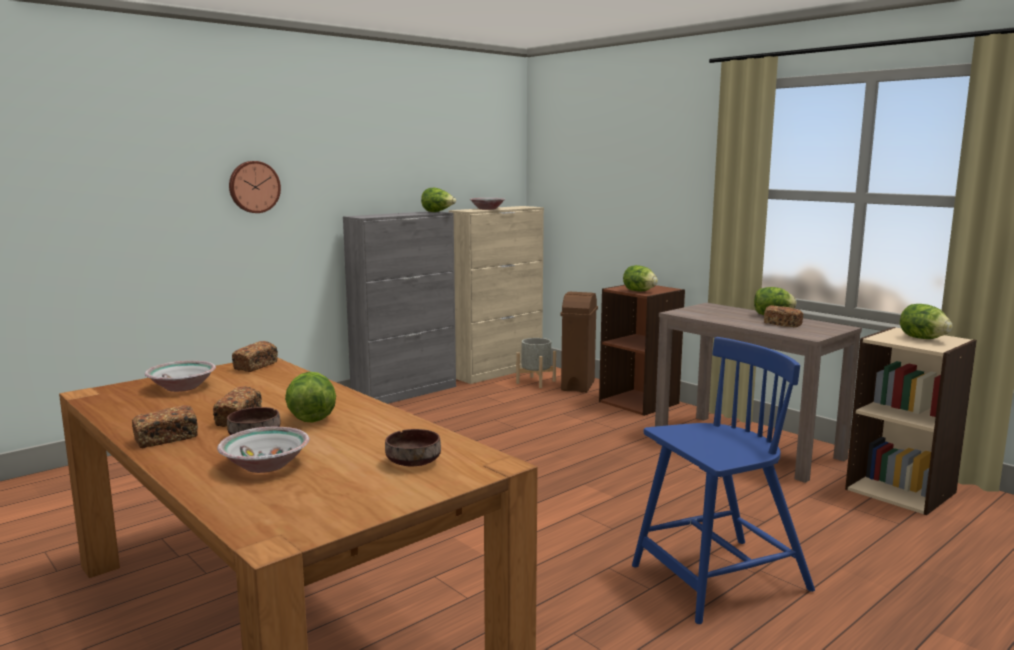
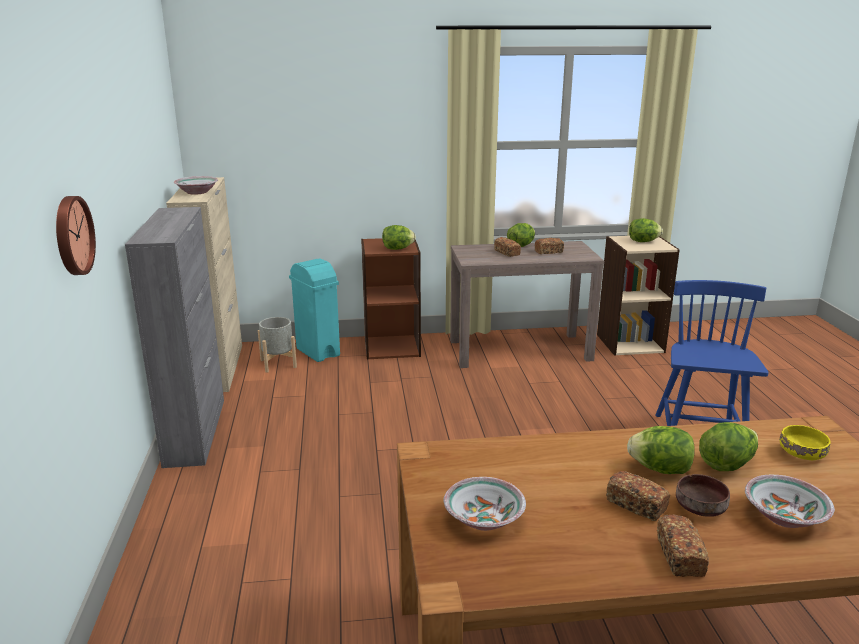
camera: 55 degrees left, 10 degrees up
(256, 366) = (439, 460): bread -> bread (507, 253)
(413, 462) = (803, 454): brown bowl -> yellow bowl
(438, 212) = (184, 209): lettuce -> lettuce (726, 464)
(577, 386) = (318, 352): brown trash can -> turquoise trash can

